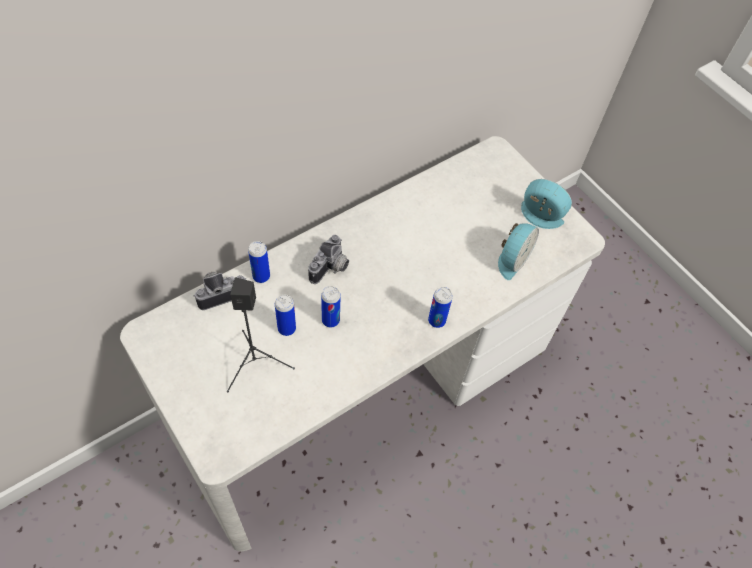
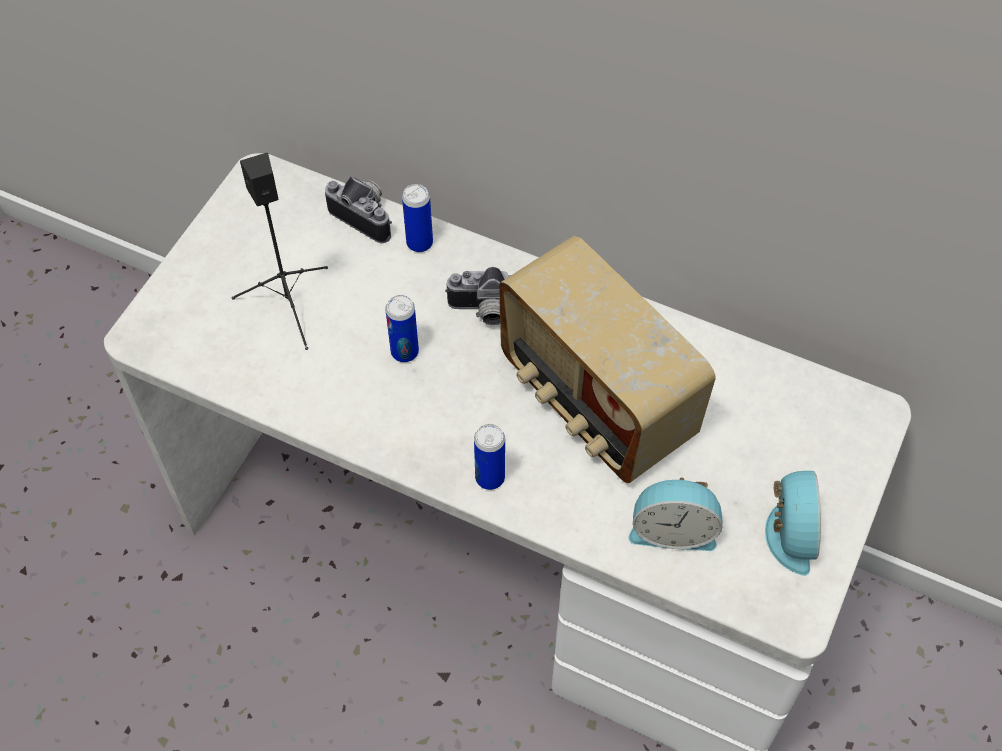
camera: 65 degrees right, 0 degrees up
(286, 328) = (360, 311): can -> none
(419, 251) = (594, 401): none -> radio

